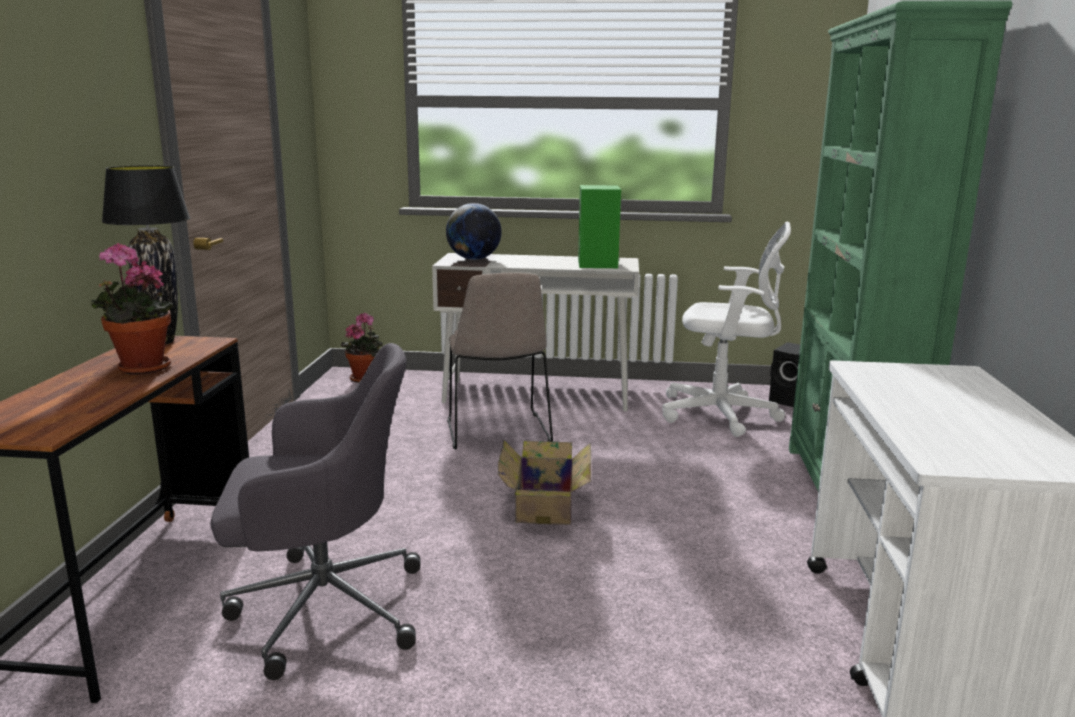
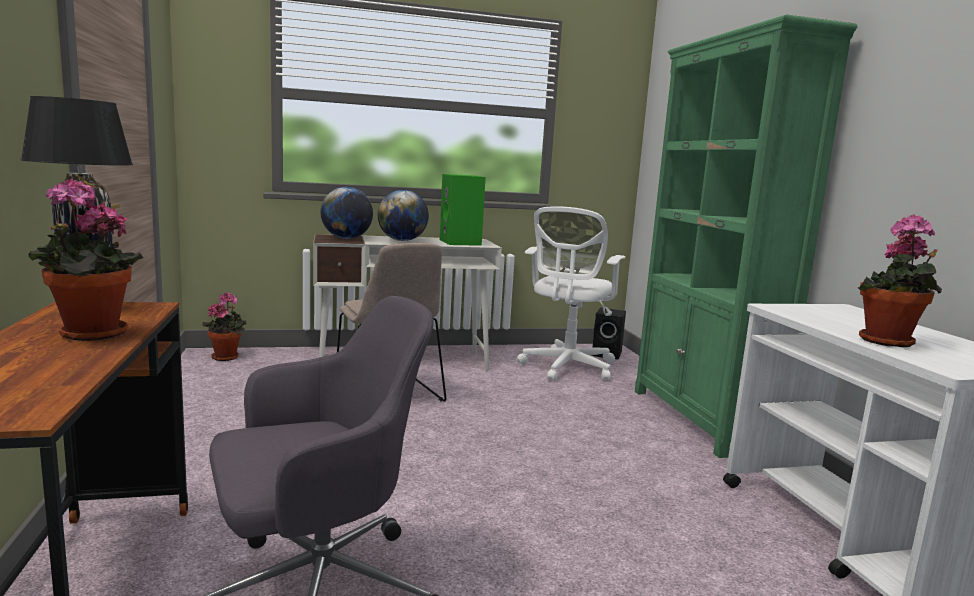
camera: 20 degrees left, 5 degrees down
(532, 261) = (402, 240): none -> globe
(546, 503) = (475, 455): cardboard box -> none
(723, 415) = (566, 368): white office chair -> white office chair turned 120 degrees clockwise
(923, 423) = (888, 342): none -> potted plant

